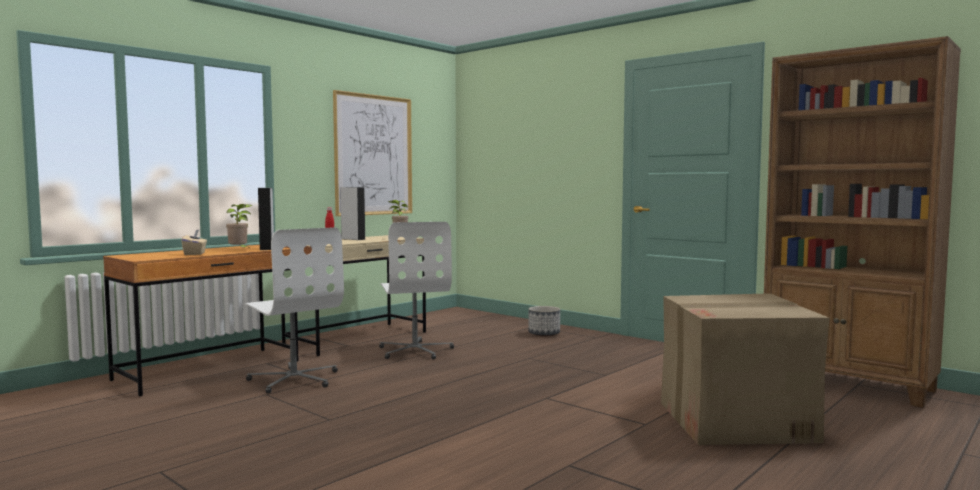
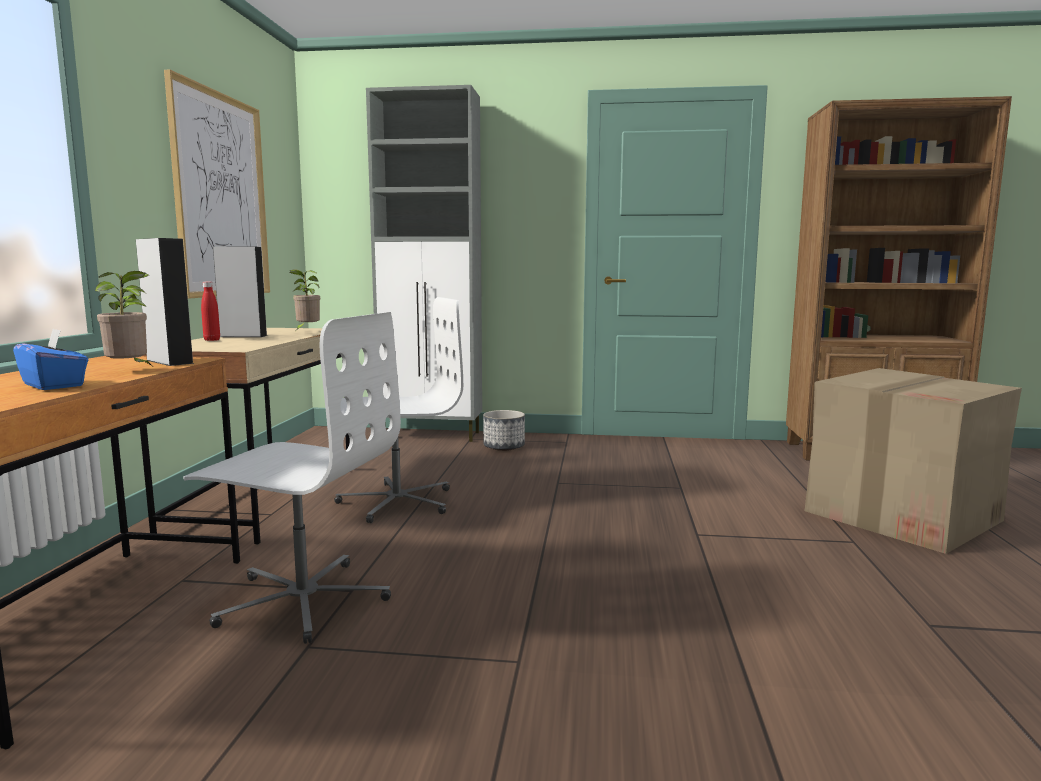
camera: 35 degrees left, 5 degrees up
(195, 254) = (54, 385): beige tissue box -> blue tissue box
(415, 351) = (396, 502): white office chair -> white office chair turned 60 degrees counterclockwise
(514, 321) = (432, 435): none -> grey cabinet

